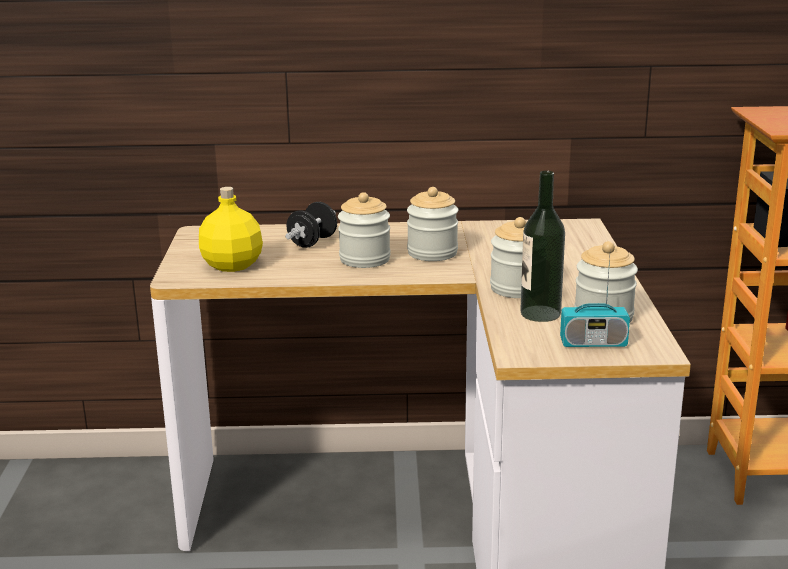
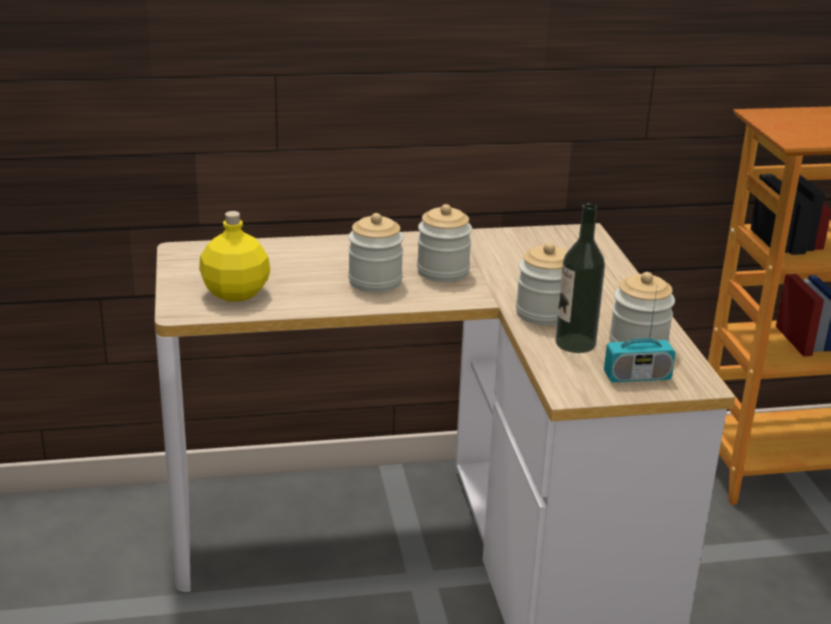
camera: 10 degrees left, 5 degrees up
(312, 242) = (312, 260): black dumbbell -> none

